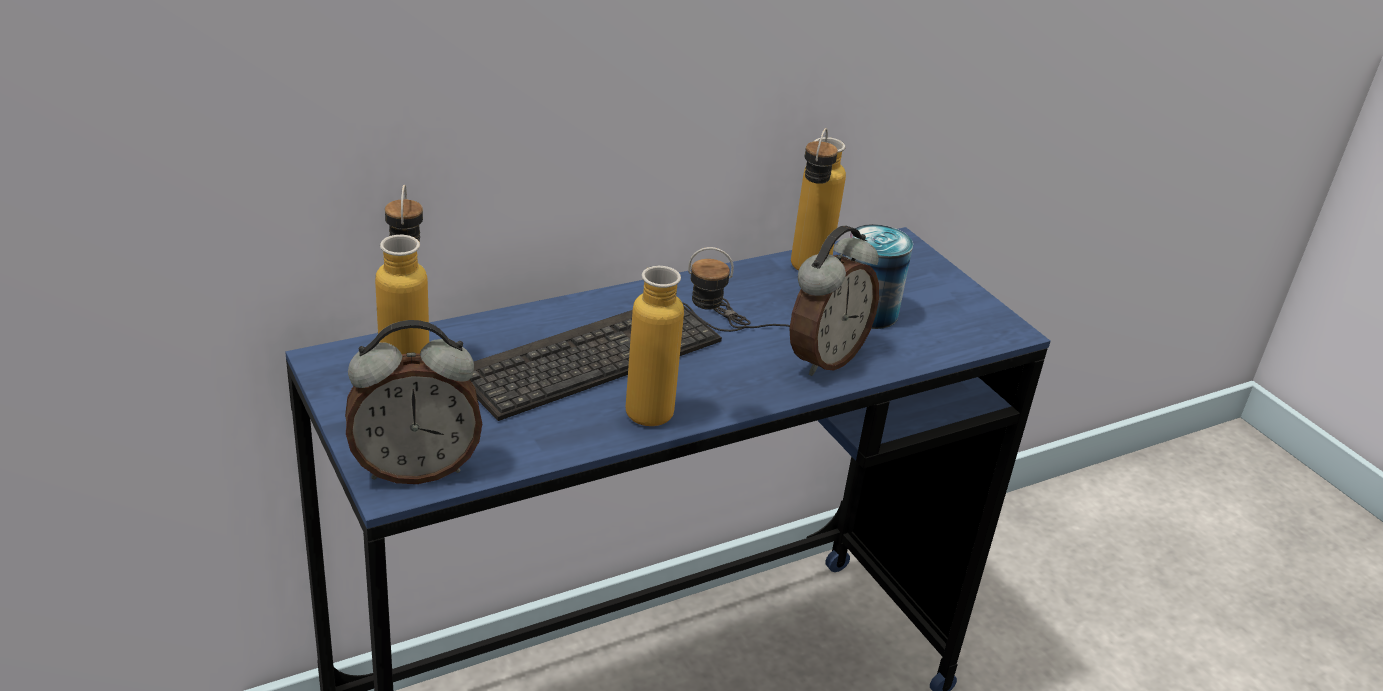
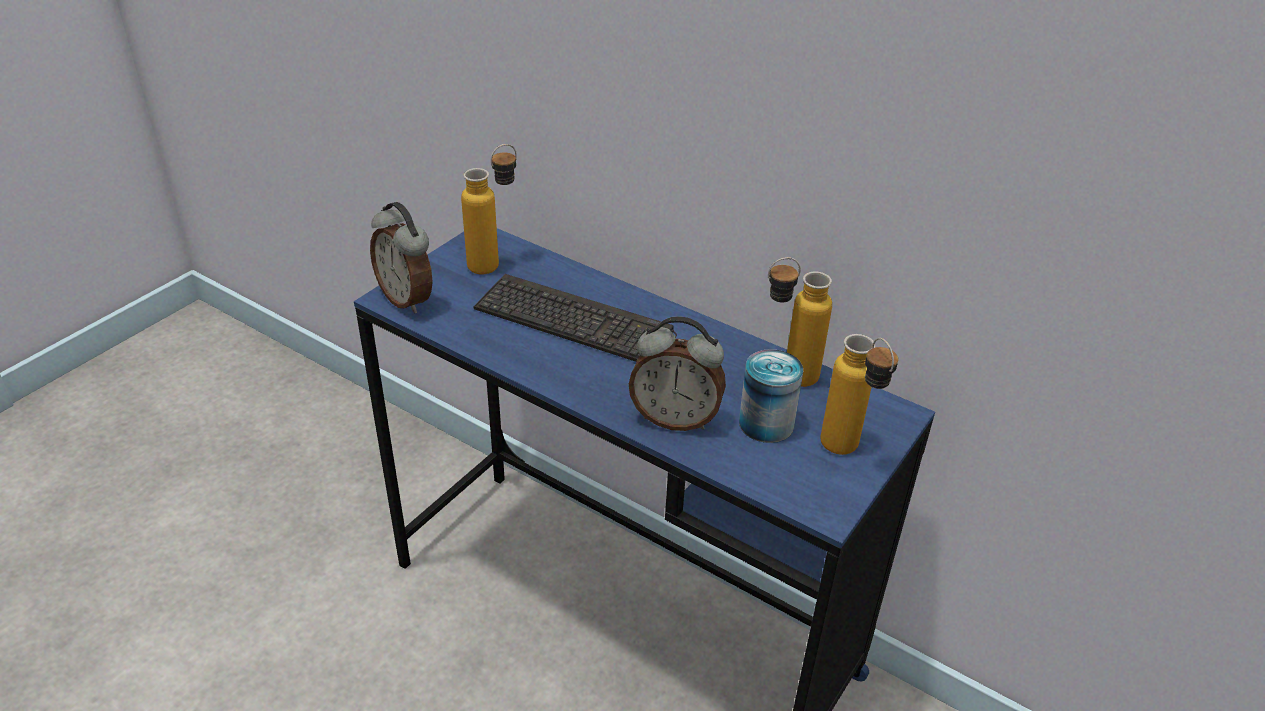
camera: 65 degrees right, 5 degrees up
(670, 416) = (537, 371): bottle -> bottle (847, 454)

